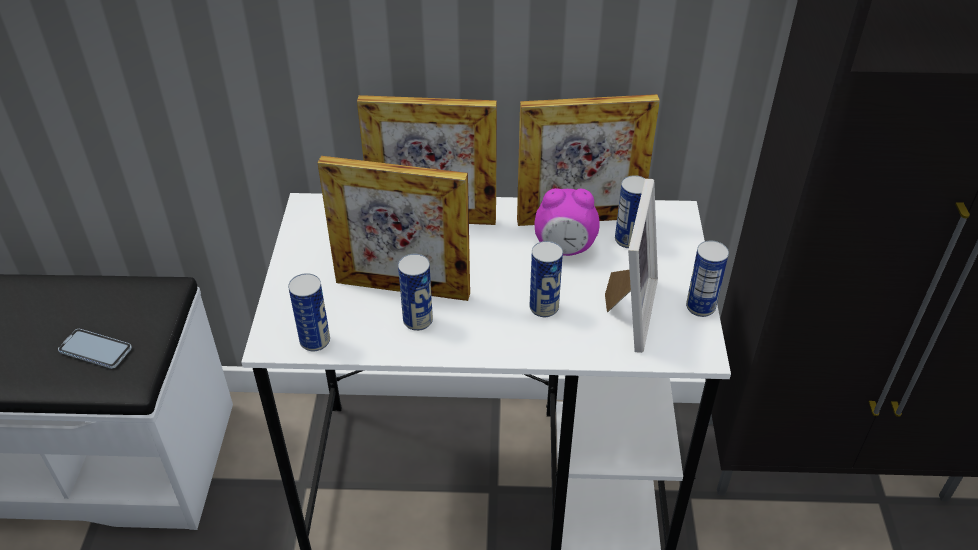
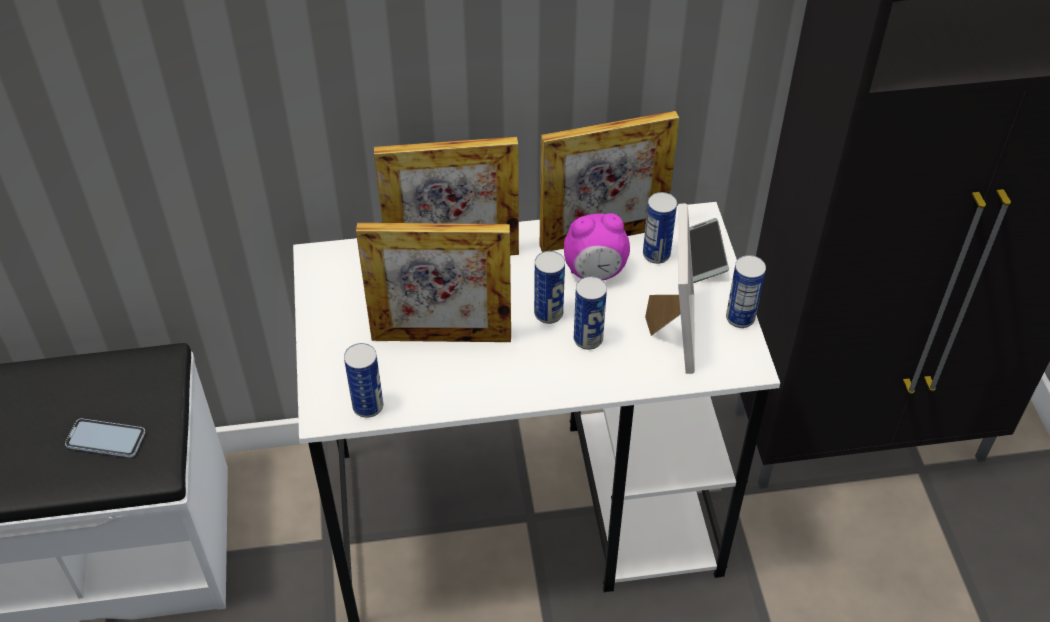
camera: 10 degrees left, 5 degrees up
(418, 320) = (466, 370): can -> can (548, 313)
(674, 247) = (703, 256): none -> phone

